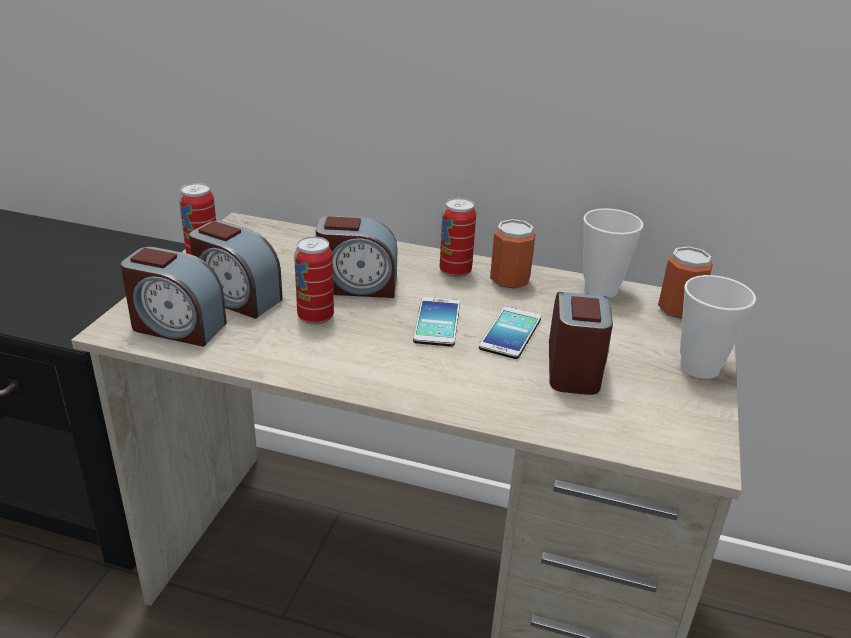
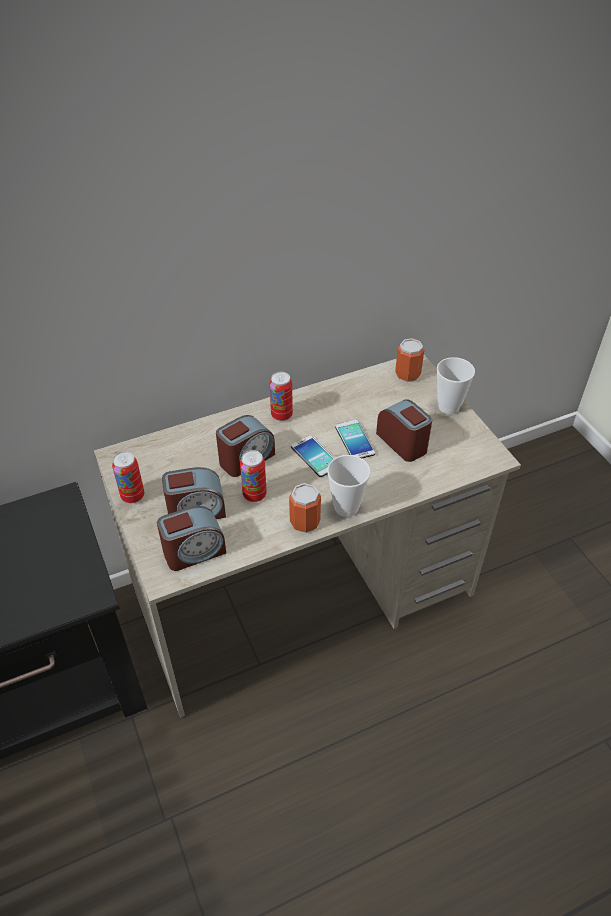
camera: 40 degrees left, 15 degrees up
(509, 281) = (315, 404): can -> can (305, 522)
(601, 289) = (361, 382): cup -> cup (346, 507)

